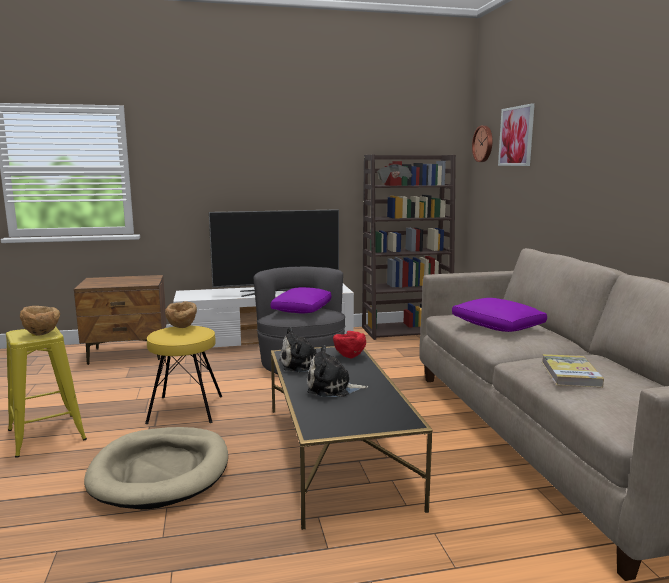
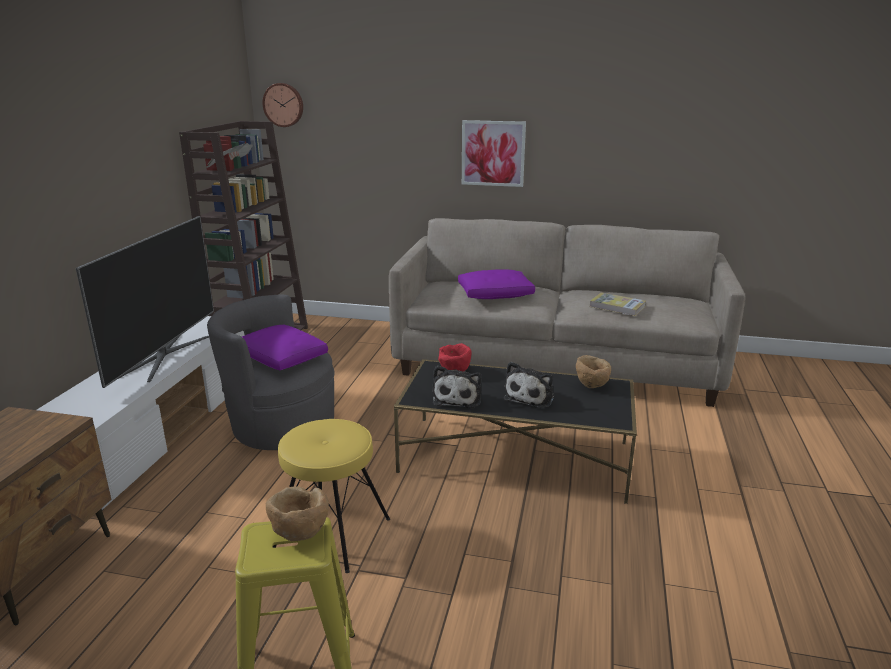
camera: 65 degrees left, 10 degrees up
(161, 471) = (485, 572): beige dog bed -> none
(182, 327) = (301, 435): brown bowl -> brown bowl (591, 385)
(516, 136) = (352, 100): picture -> picture (493, 153)

